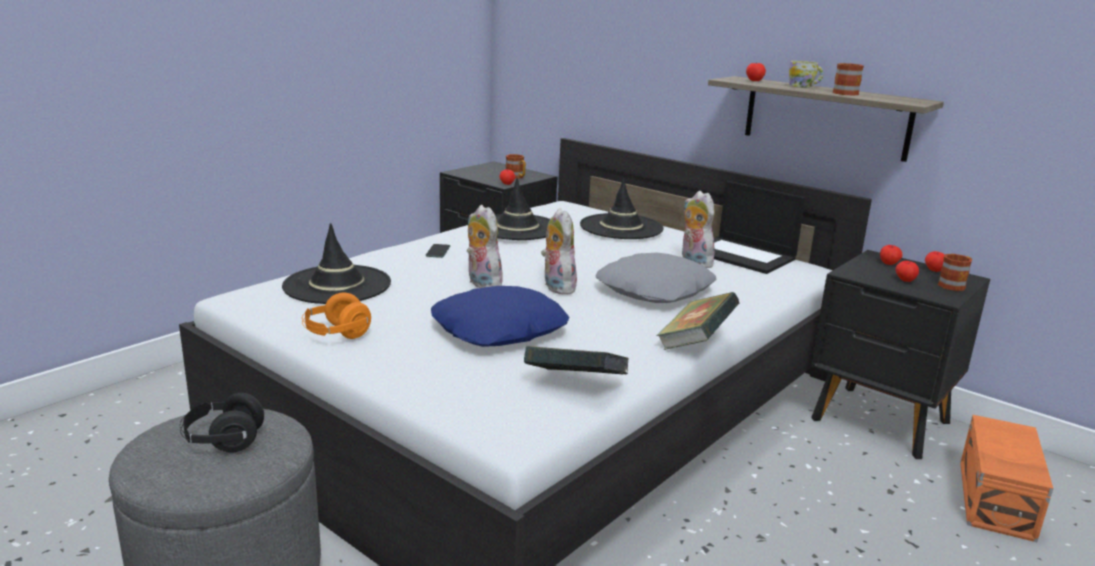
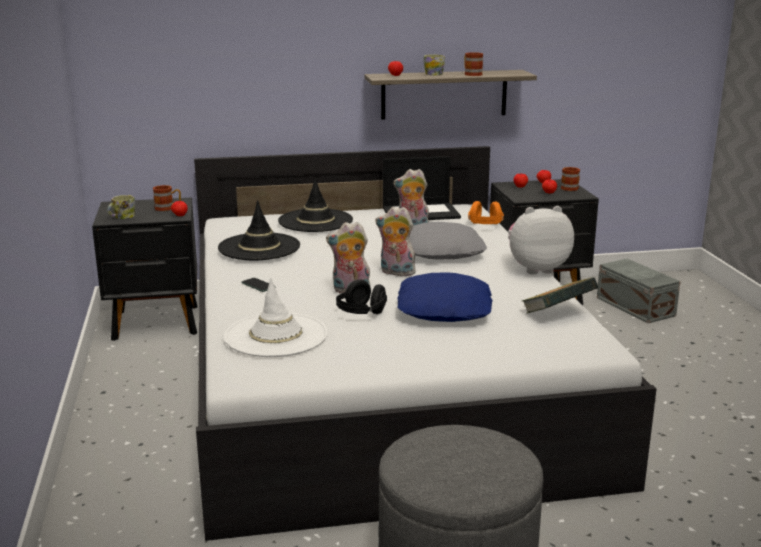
camera: 50 degrees left, 0 degrees up
(223, 441) = (457, 454): black headphones -> black headphones (361, 313)
(336, 334) = (380, 359): orange headphones -> orange headphones (485, 226)
(337, 285) = (276, 335): black hat -> white hat
(471, 173) = (122, 217): none -> mug
(695, 343) = (536, 268): book -> plush toy
(993, 500) = (635, 307): orange storage box -> grey storage box

